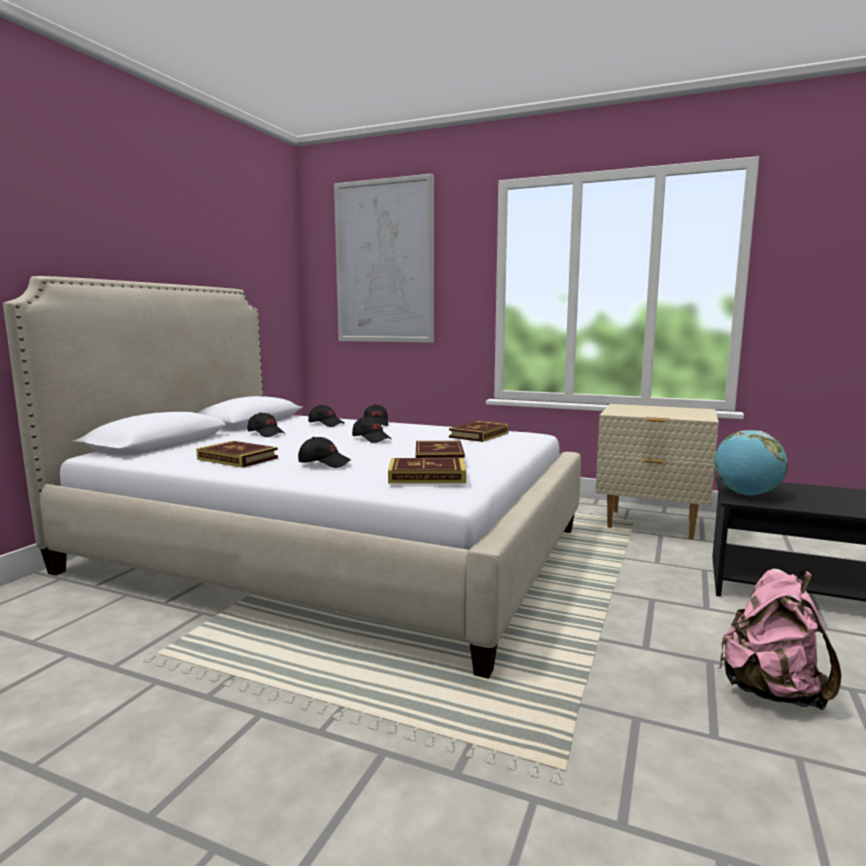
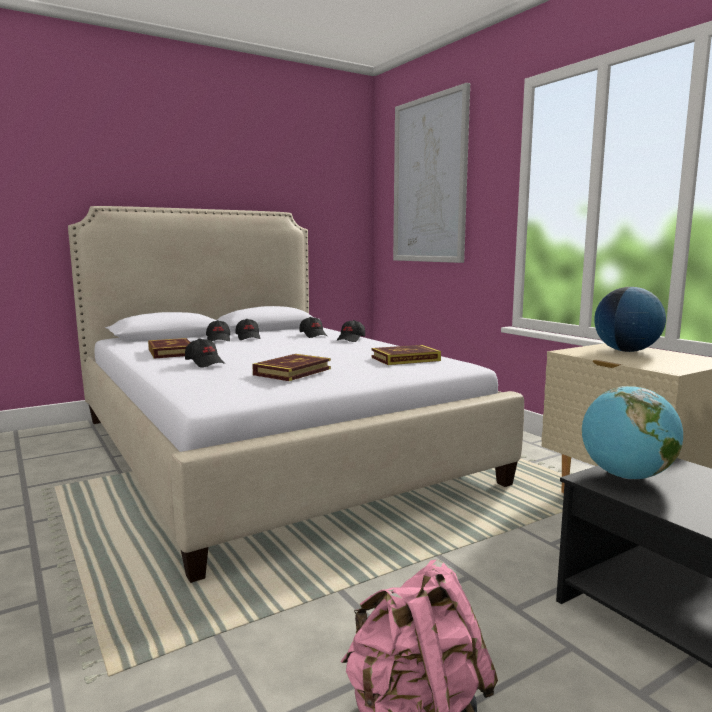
camera: 35 degrees right, 0 degrees up
(371, 439) = (304, 350): black cap -> black cap (219, 339)
(427, 476) = (232, 383): book -> none
(640, 409) = (626, 351): none -> globe

